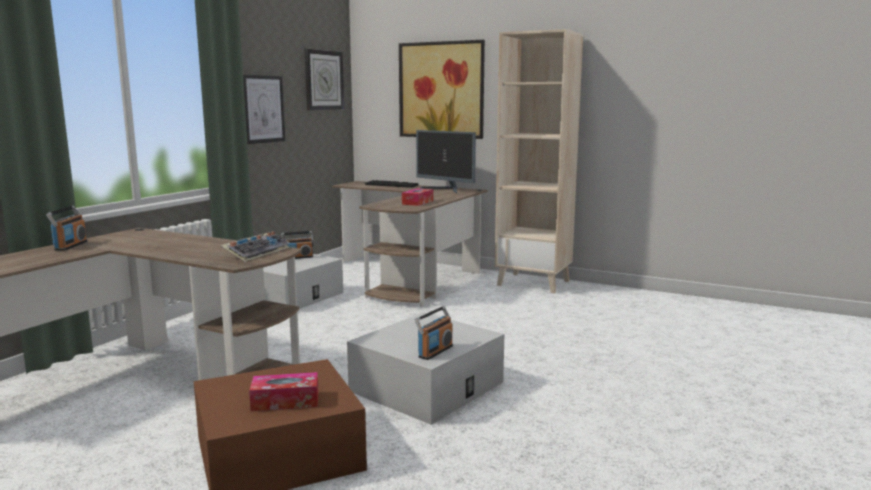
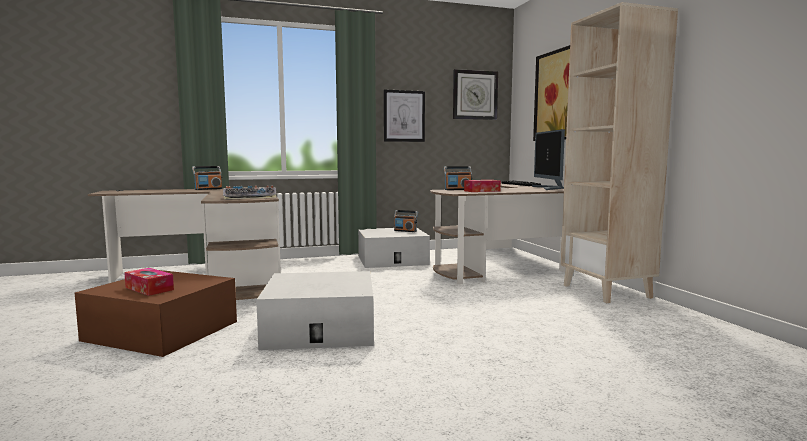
camera: 45 degrees right, 5 degrees down
(435, 351) = (293, 291): radio -> radio (457, 189)

